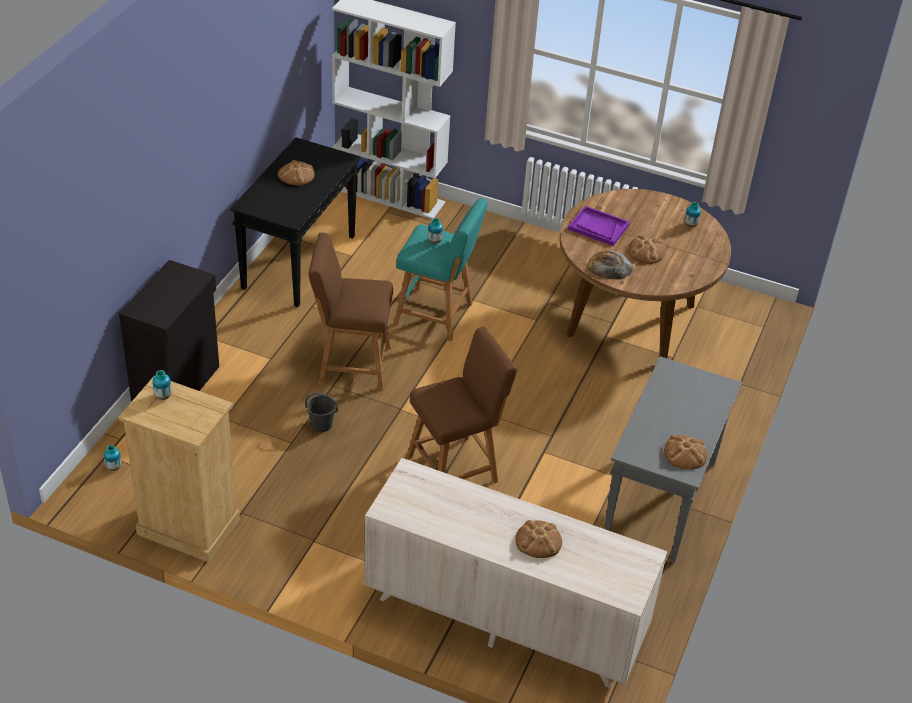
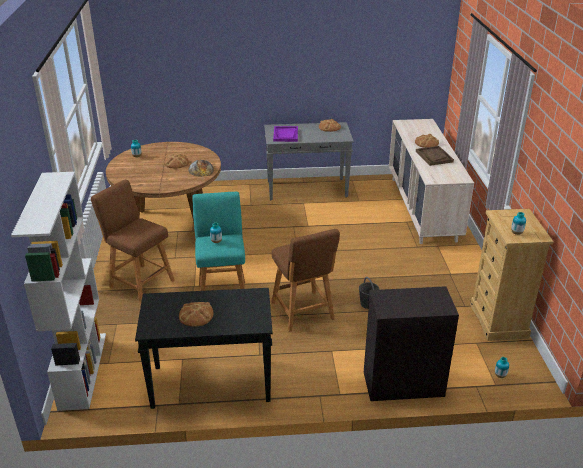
camera: 115 degrees left, 10 degrees down
(456, 467) = (348, 247): brown stool -> brown stool (139, 282)
(481, 519) = (434, 156): none -> brown tray
(598, 227) = (163, 180): purple tray -> purple tray (285, 135)

